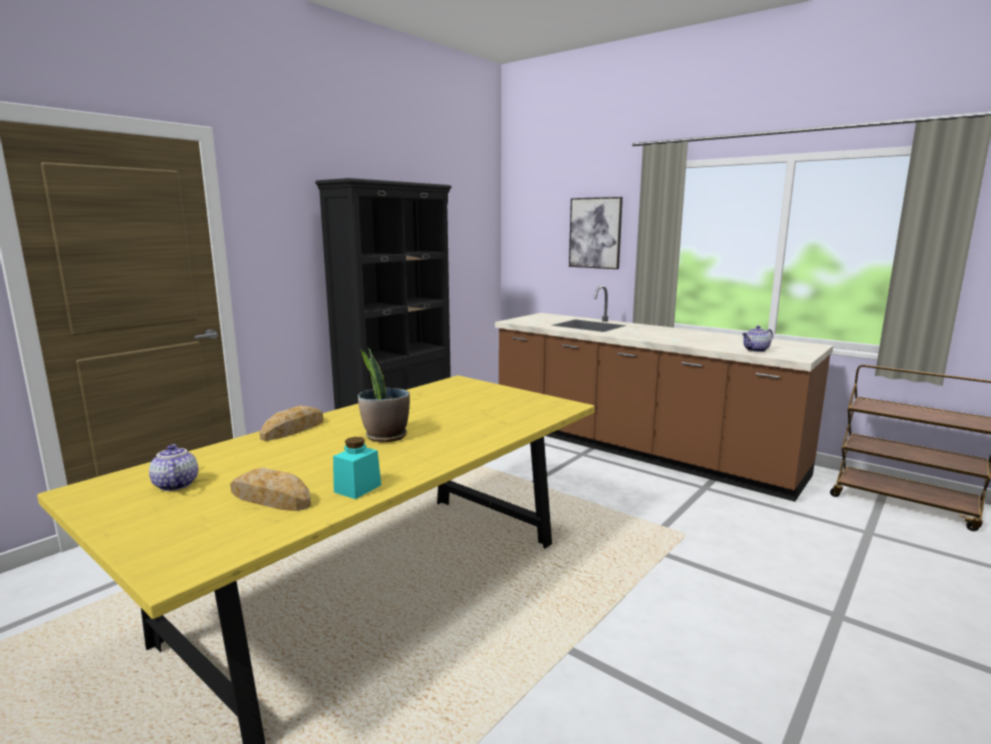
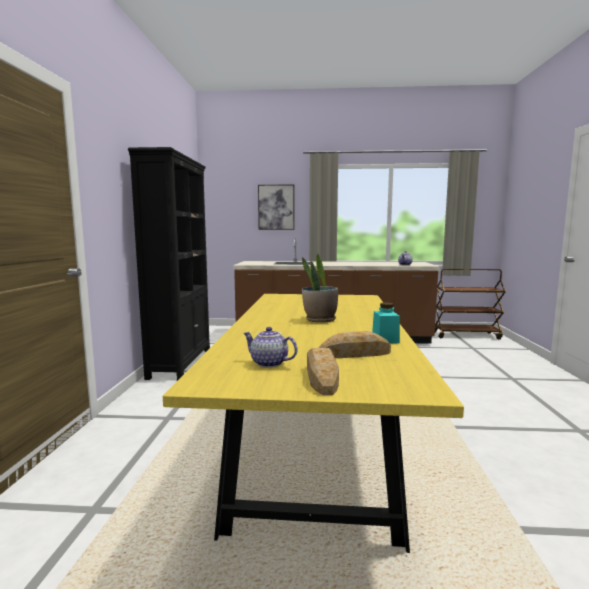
camera: 35 degrees left, 5 degrees down
(293, 429) = (249, 327): bread -> bread (322, 377)

